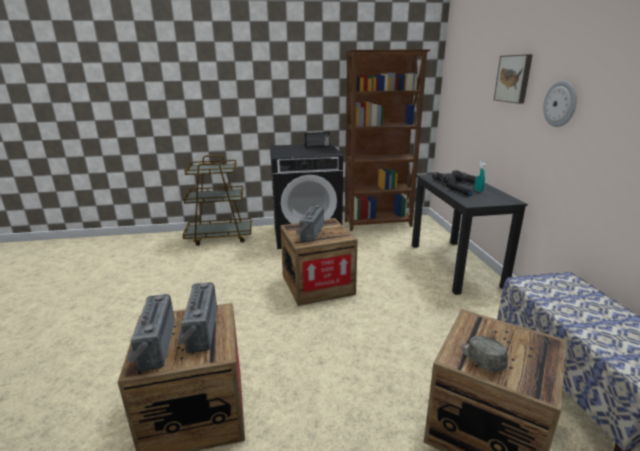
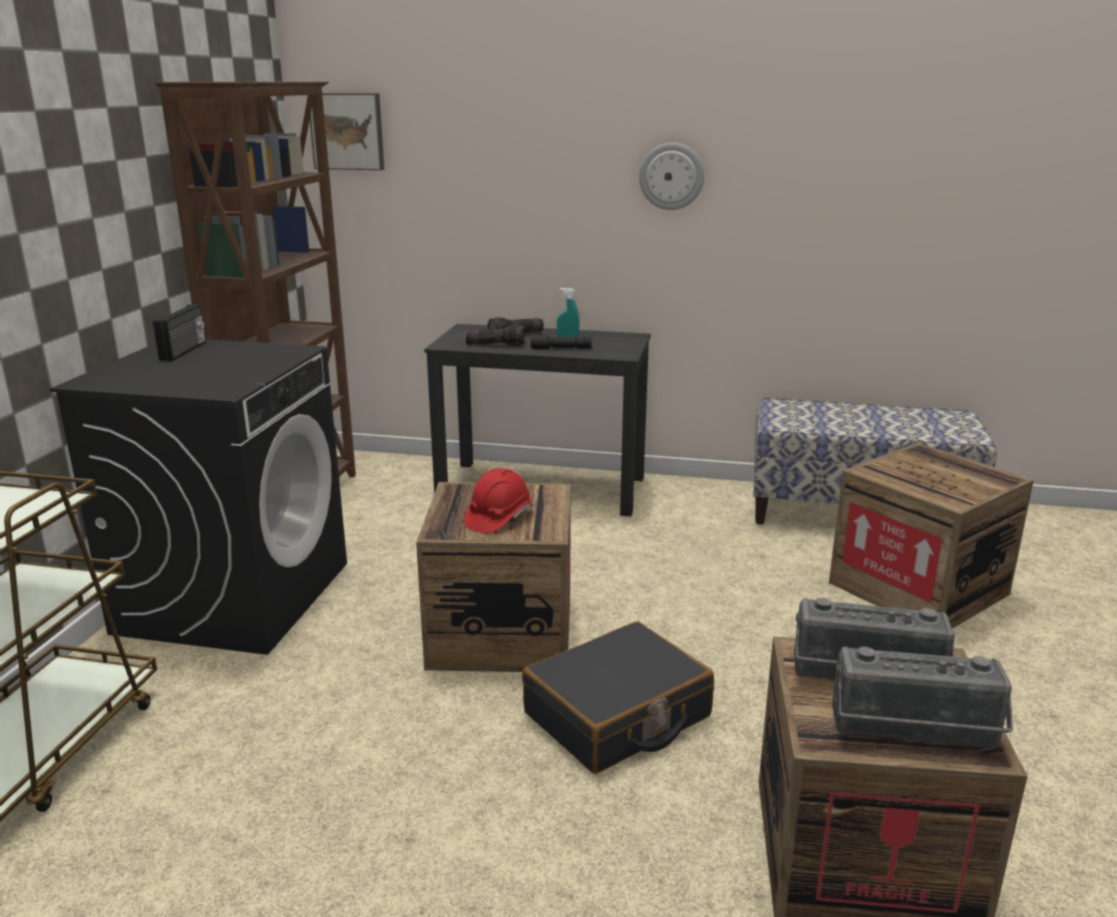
camera: 70 degrees left, 0 degrees up
(273, 324) = (617, 716): none -> black suitcase
(309, 233) = (498, 518): radio -> red hard hat
(482, 359) = (953, 488): grey cap -> none
(514, 78) = (552, 141): picture -> picture (348, 131)

